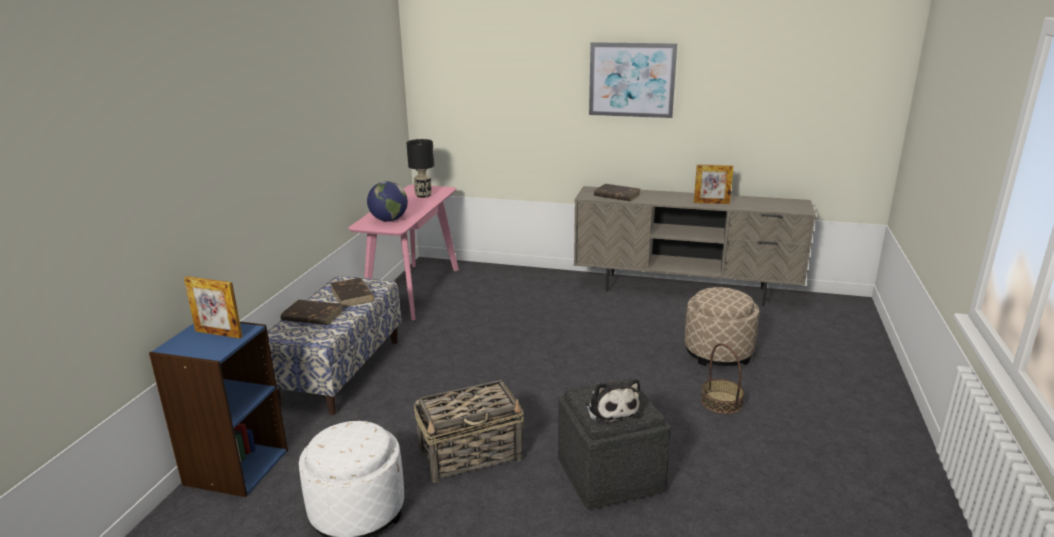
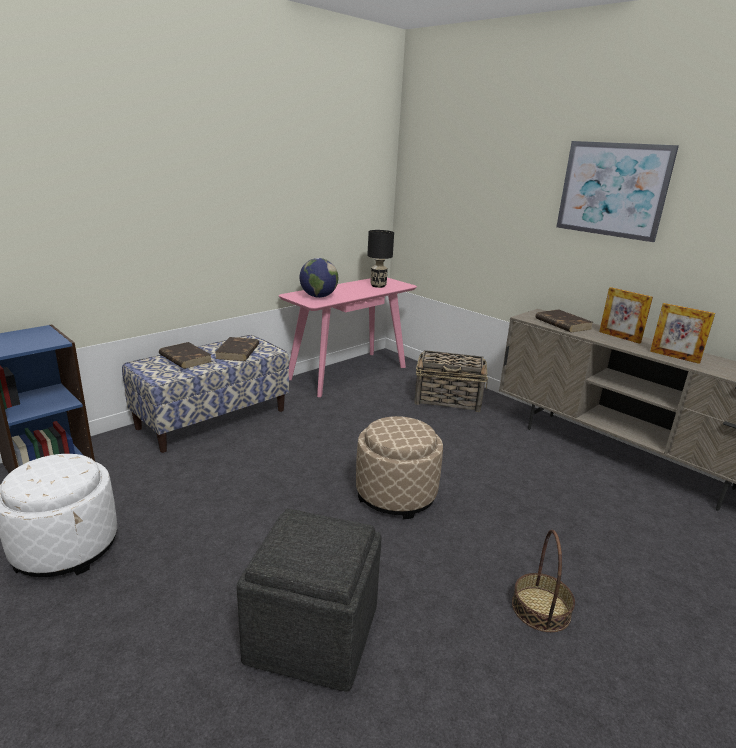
camera: 30 degrees right, 0 degrees up
(218, 334) = (34, 339): picture frame -> picture frame (619, 337)
(471, 454) = (215, 539): basket -> basket (448, 400)
(611, 409) = (299, 553): plush toy -> none
(718, 352) = (597, 543): beige ottoman -> beige ottoman (396, 495)

